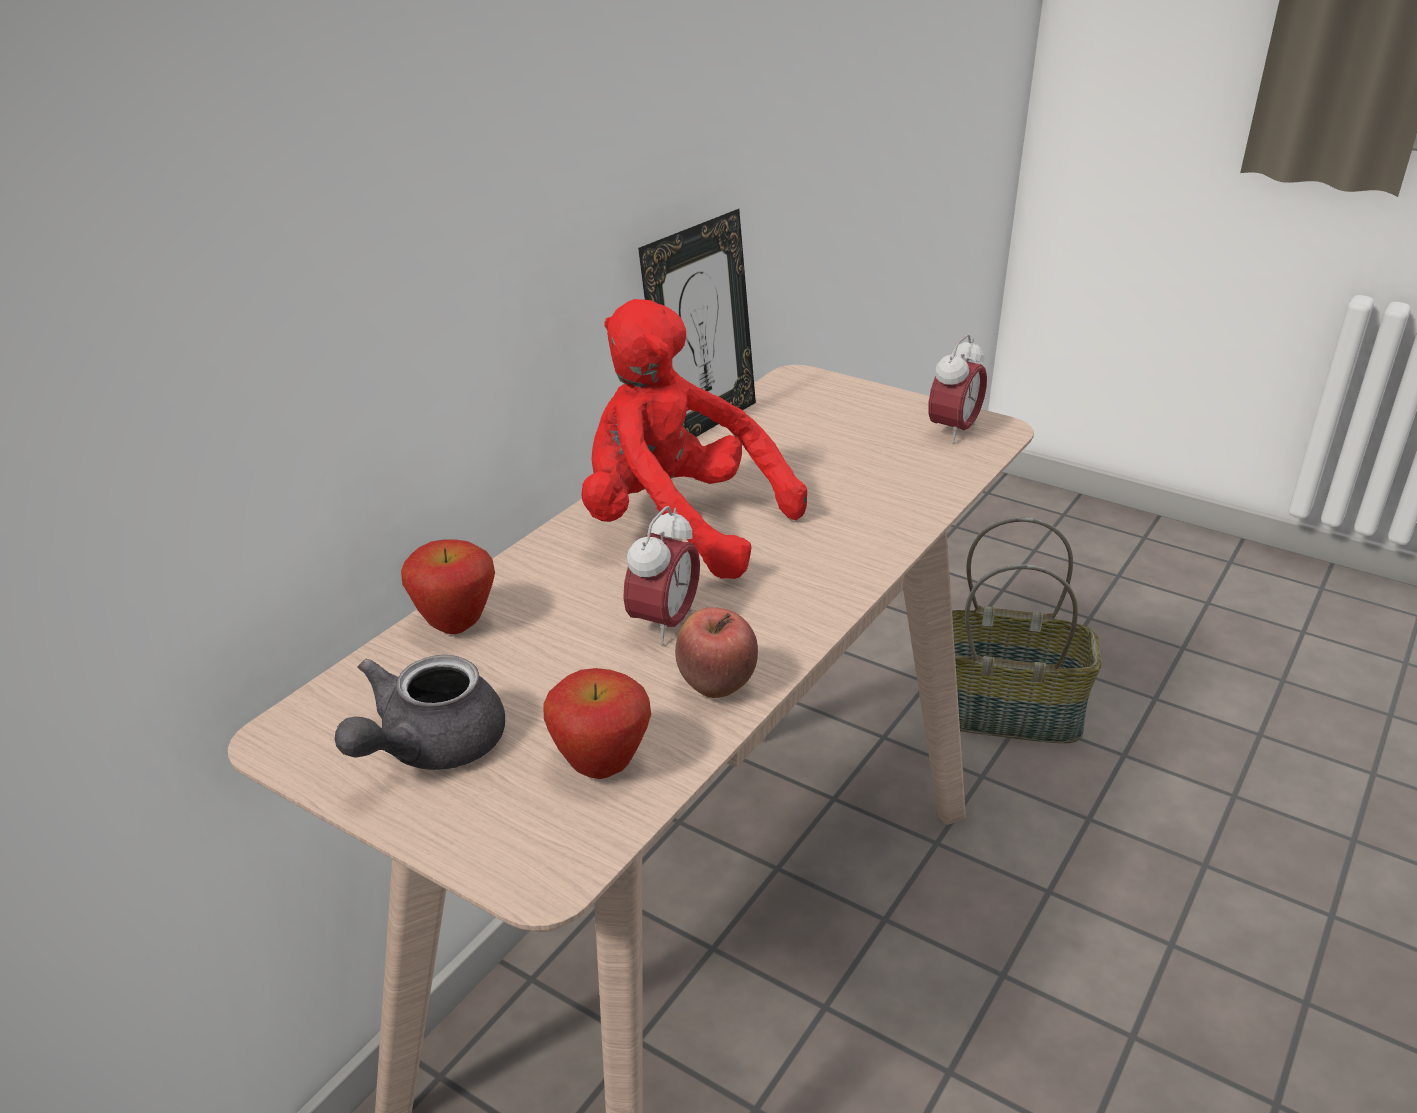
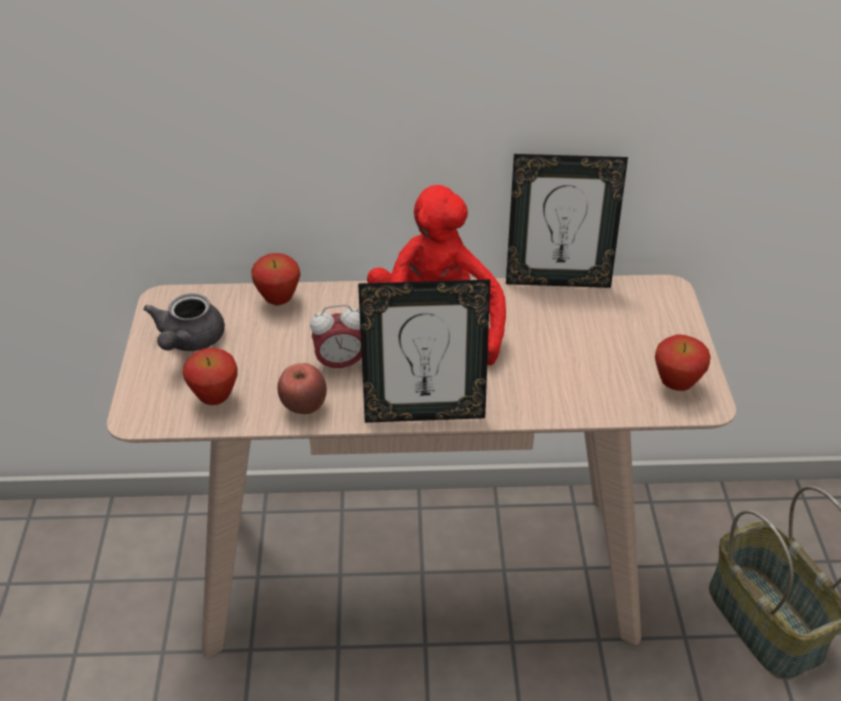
camera: 55 degrees right, 10 degrees up
(427, 748) = (188, 341): grey teapot -> grey teapot turned 75 degrees counterclockwise
(833, 596) = (424, 413): none -> picture frame
(953, 431) = (676, 385): alarm clock -> apple

